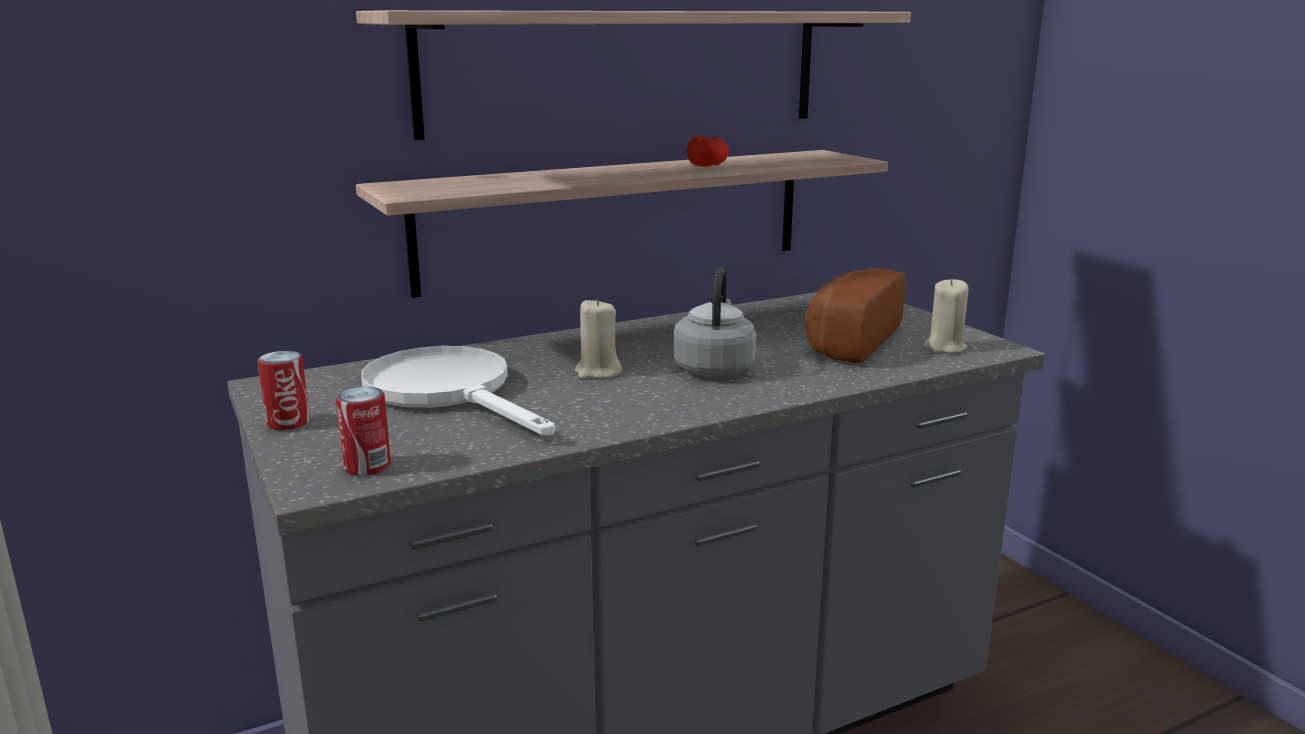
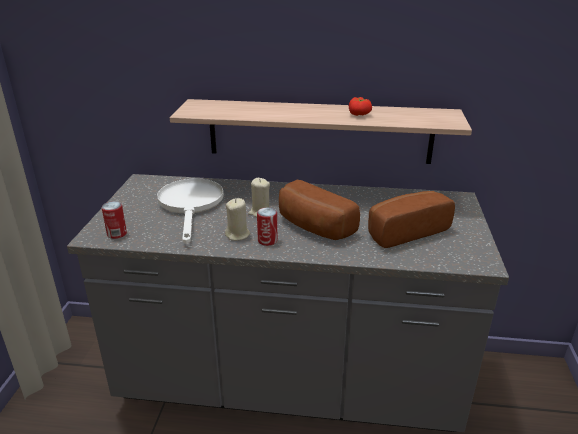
camera: 35 degrees right, 10 degrees up
(288, 422) = (122, 202): can -> can (267, 240)
(627, 70) = (330, 55): shelf -> none
(714, 368) = (312, 227): grey kettle -> bread
(944, 347) = (451, 252): beige candle -> beige candle (238, 235)

